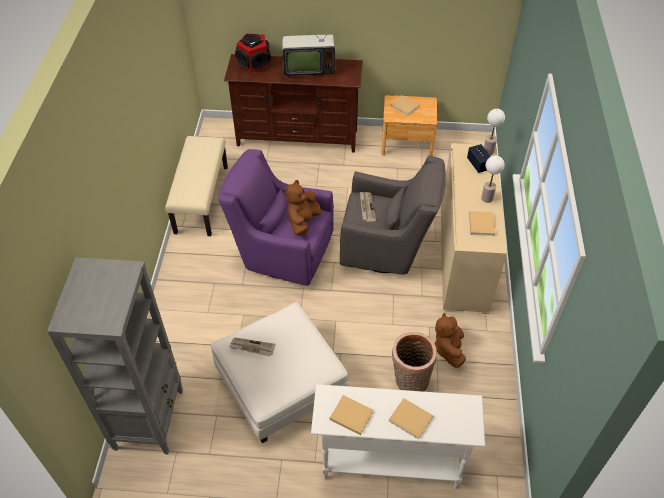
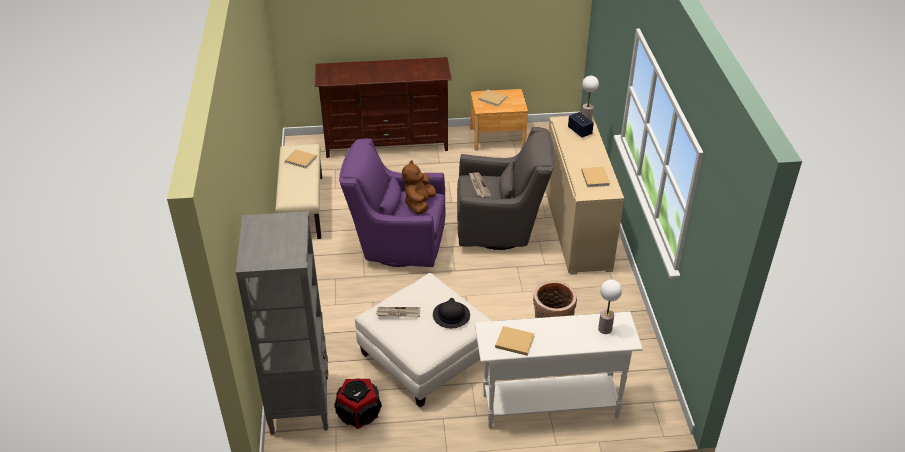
camera: 10 degrees left, 10 degrees down
(255, 63) = (342, 69): speaker -> speaker (359, 413)
(304, 358) = (451, 315): none -> black hat
(308, 69) = (396, 69): television -> none
(411, 420) = (571, 338): beige book -> beige book (301, 160)
(448, 349) = (581, 305): brown plush toy -> none
(487, 198) = (594, 157): table lamp -> table lamp (605, 329)

